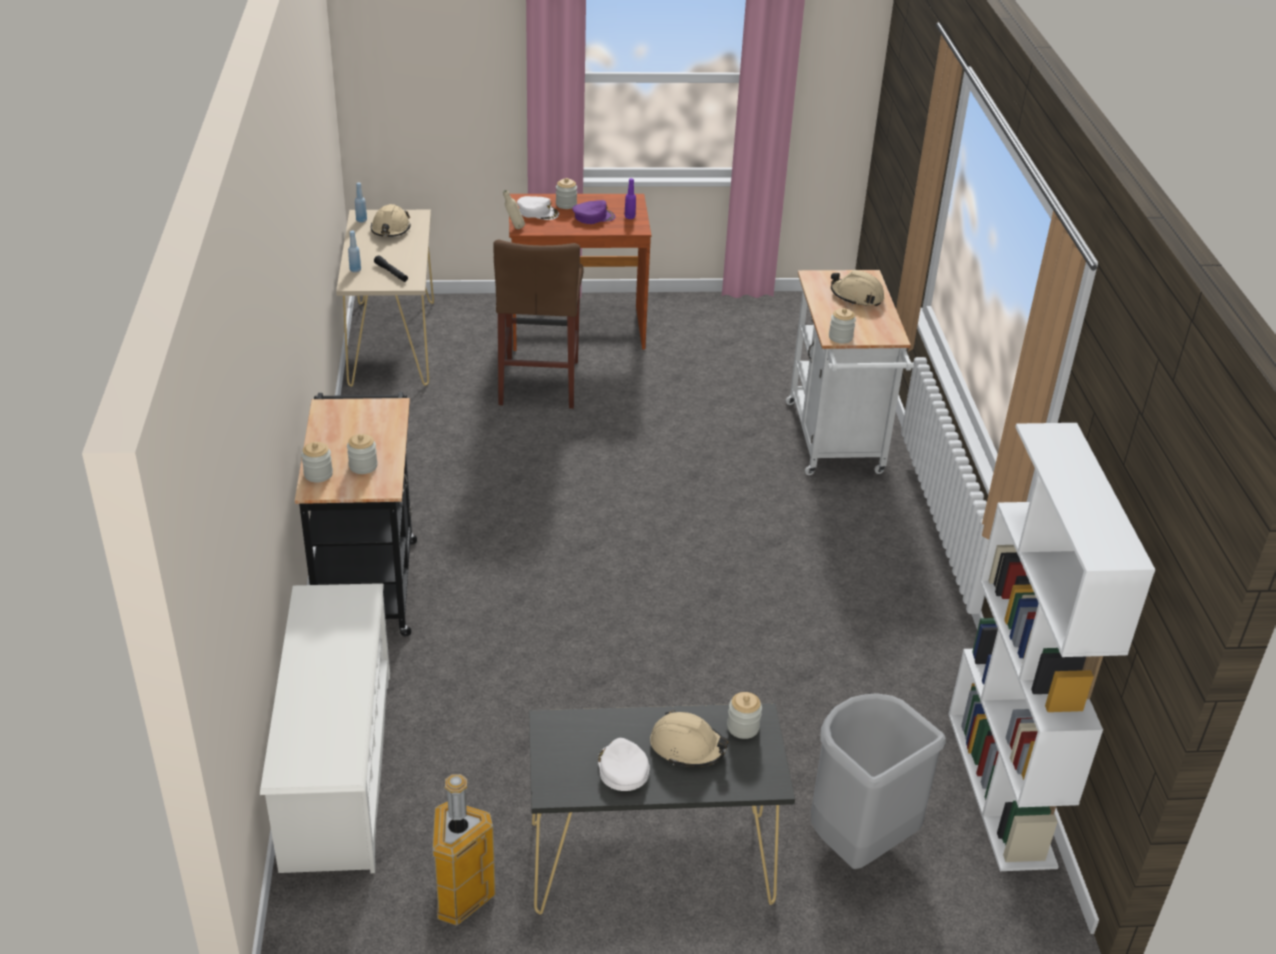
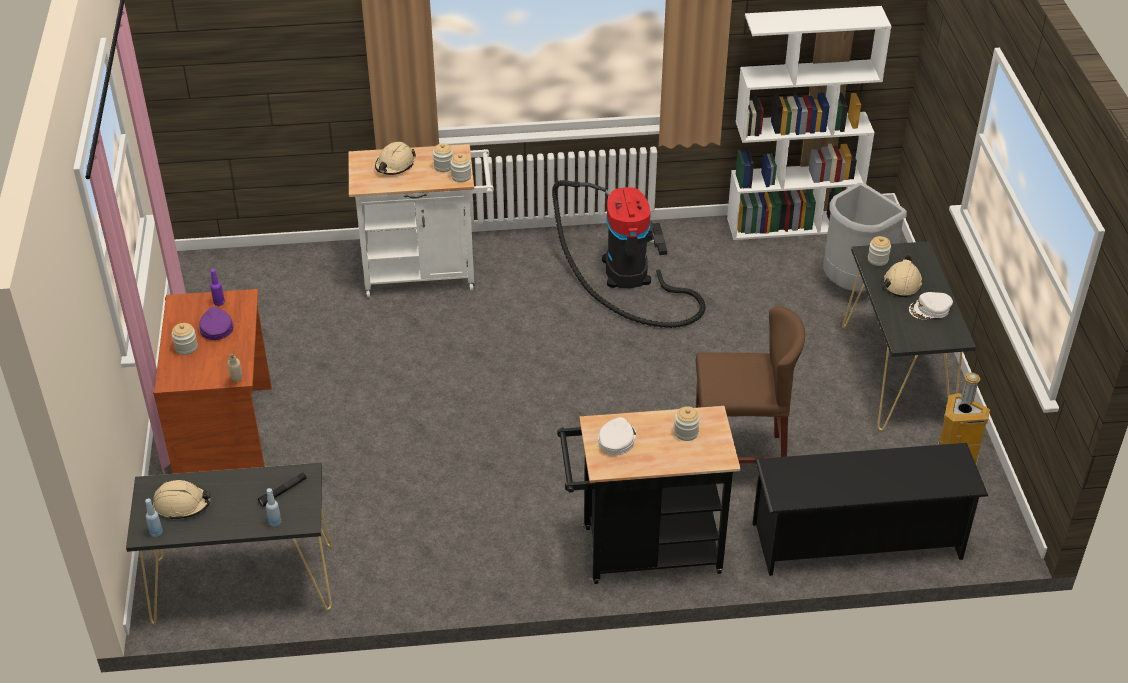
camera: 90 degrees left, 5 degrees up
(318, 474) = (703, 458): jar -> jar (443, 166)
(337, 767) = (857, 541): white shoe rack -> black shoe rack
(392, 342) = (242, 584): beige console table -> black console table
(538, 212) = (202, 367): white cap -> white cap (616, 439)
(539, 382) = (327, 460): brown stool -> brown stool (738, 461)
(850, 603) = (629, 276): none -> vacuum cleaner

